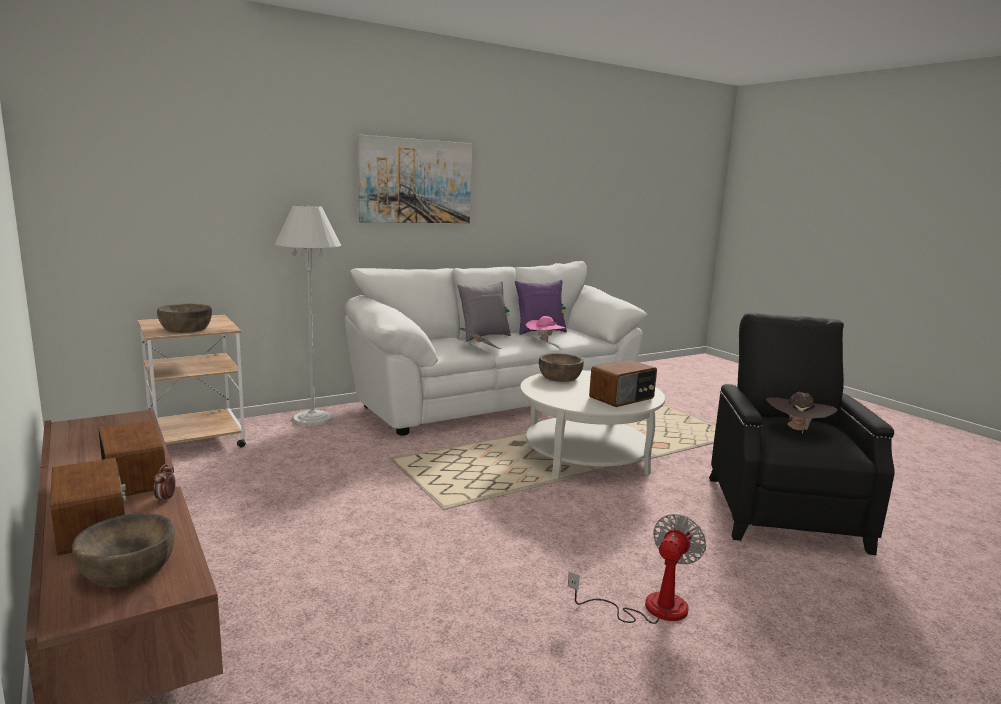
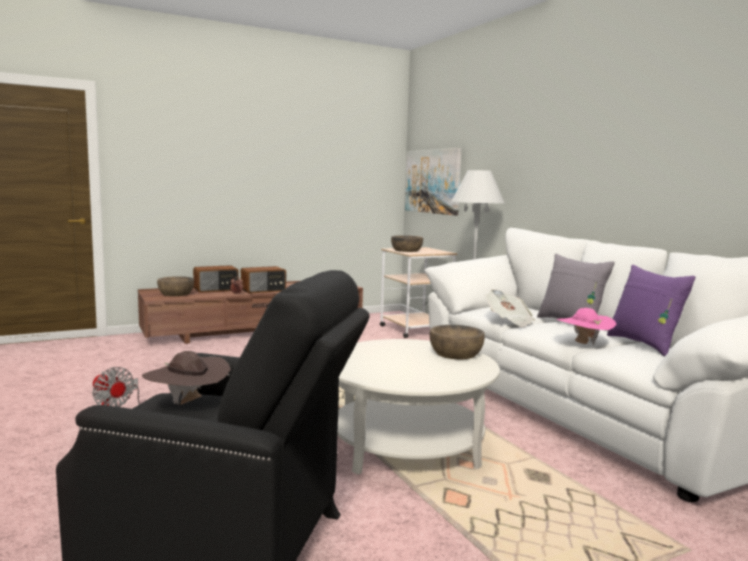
camera: 95 degrees right, 5 degrees down
(416, 181) = (588, 143): picture -> picture (432, 181)
(622, 398) = (378, 369): radio -> none

